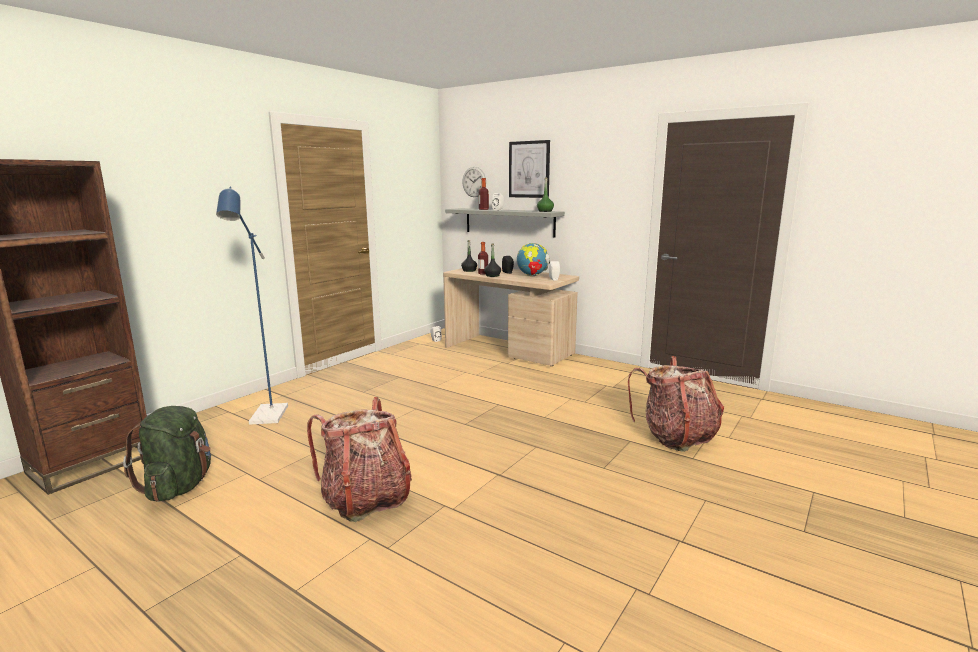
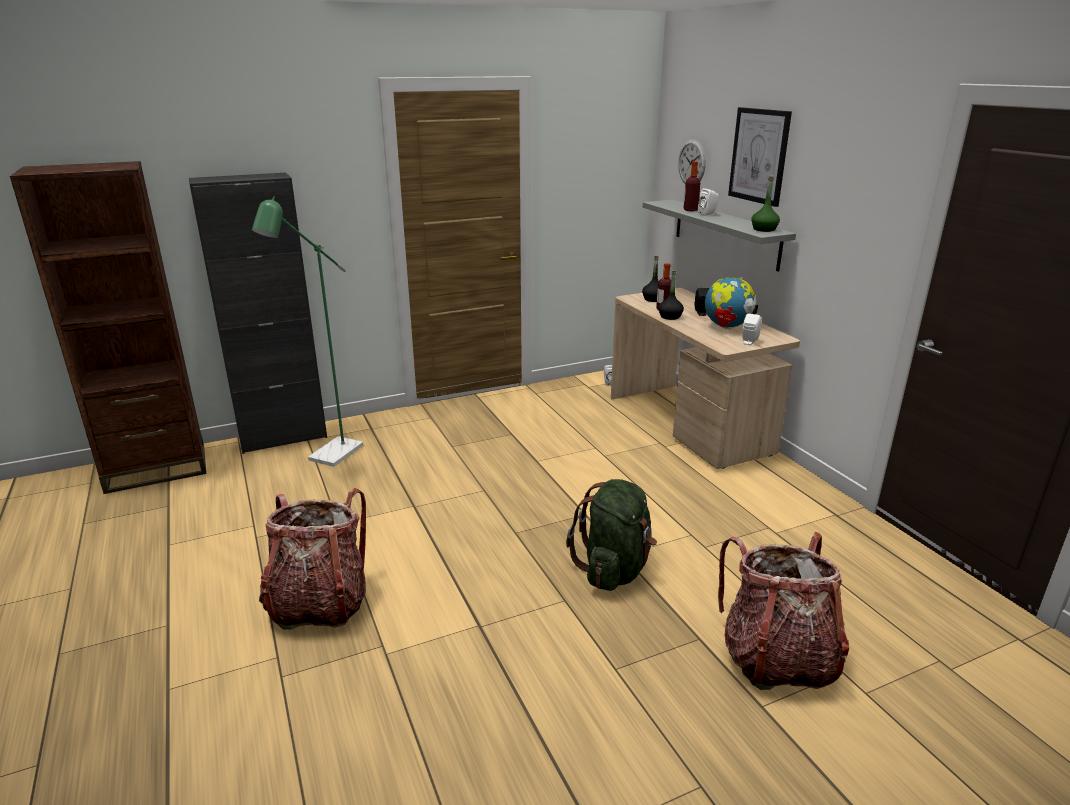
camera: 30 degrees right, 10 degrees up
(179, 486) = (192, 521): green backpack -> green backpack (614, 569)
(206, 416) = (283, 437): none -> black cabinet
(267, 418) = (330, 457): blue floor lamp -> green floor lamp

